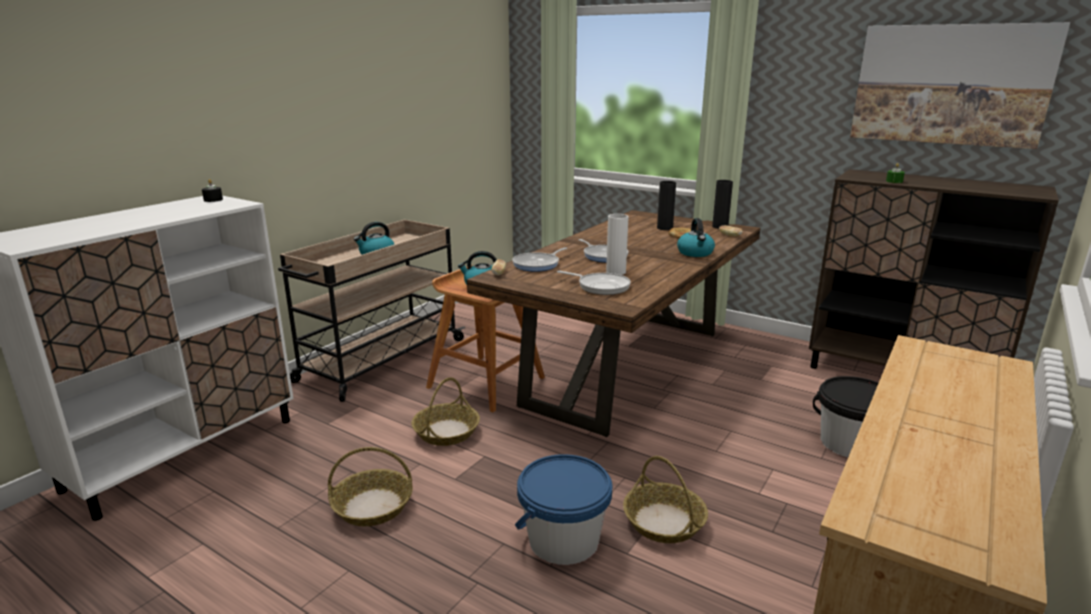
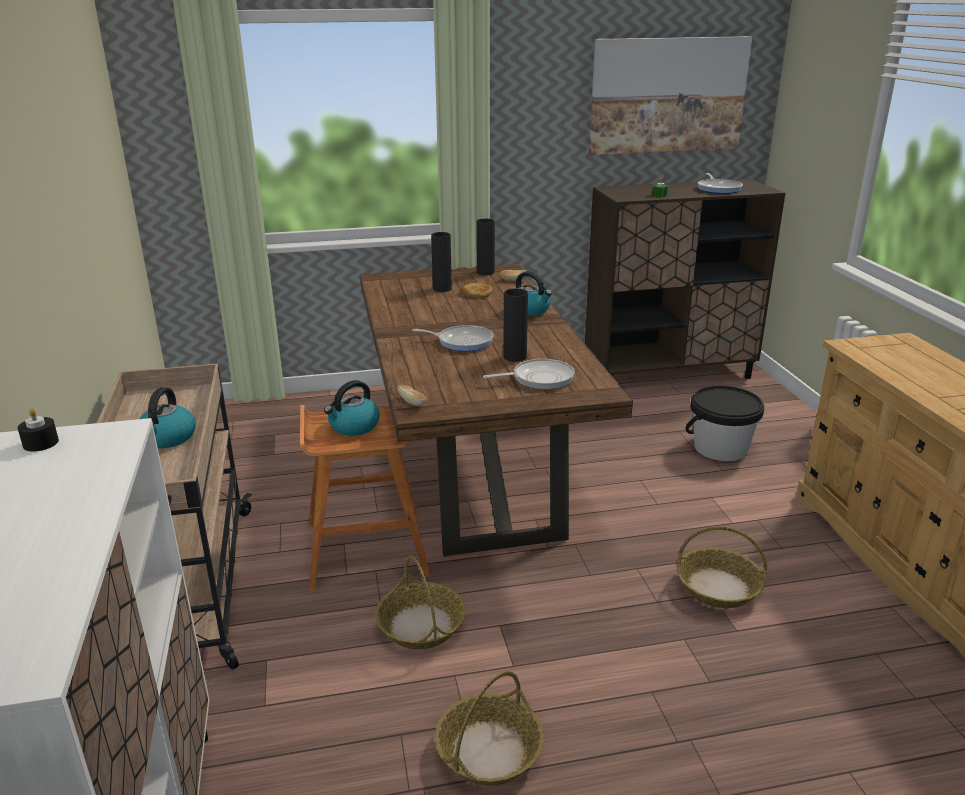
camera: 45 degrees left, 5 degrees up
(538, 264) = (426, 376): frying pan -> frying pan (718, 189)
(563, 540) = (684, 653): blue bucket -> none
(616, 272) = (515, 357): white vase -> black vase

